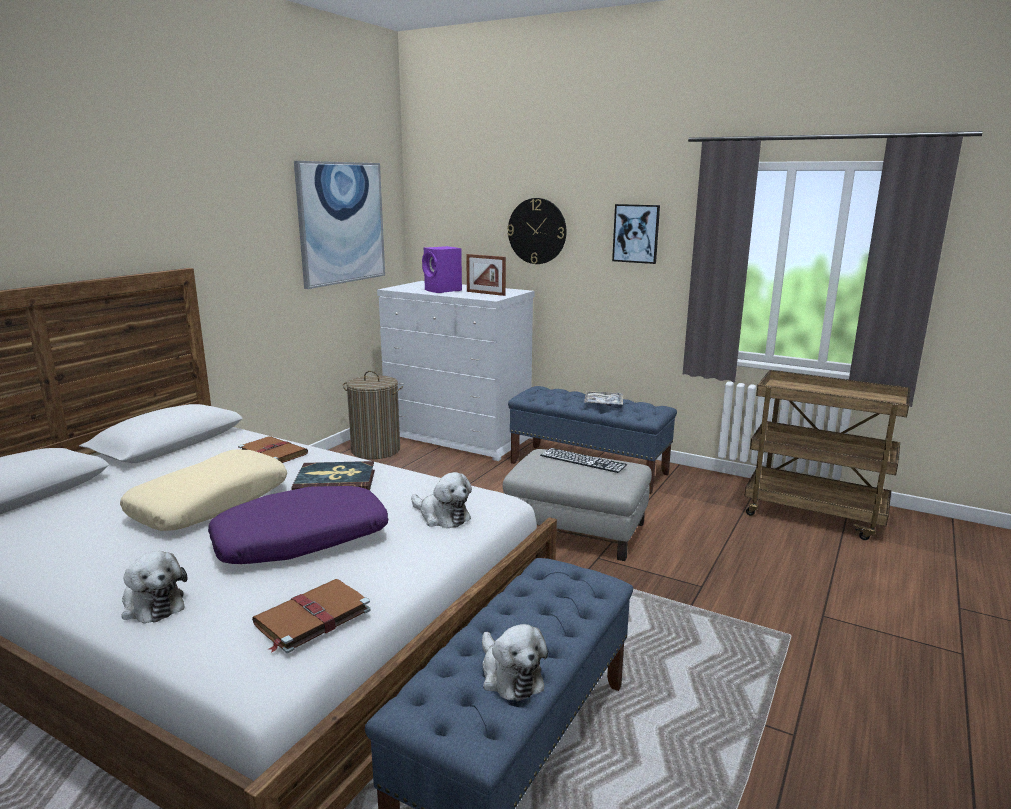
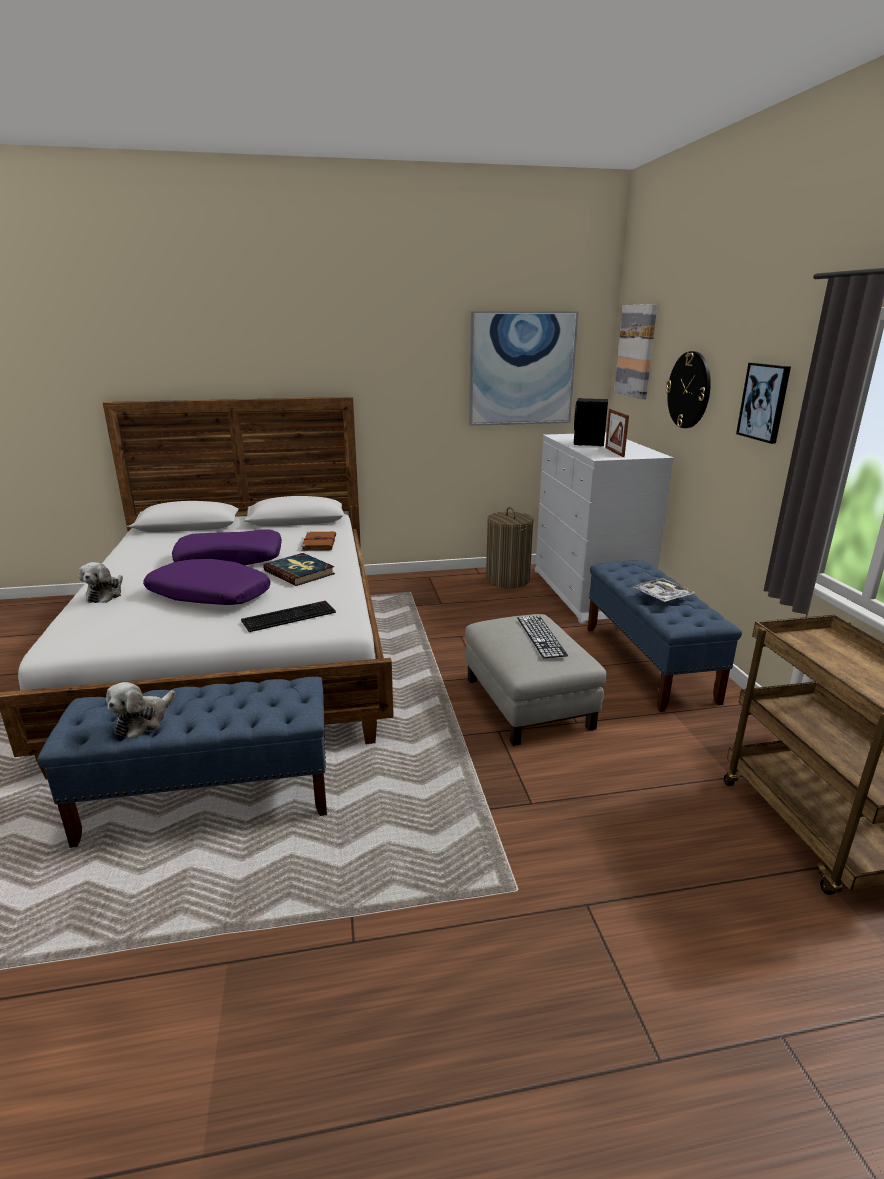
camera: 50 degrees right, 5 degrees up
(210, 503) = (230, 559): beige pillow -> purple pillow
(311, 618) = (116, 631): brown book -> none
(442, 516) = (289, 616): plush toy -> keyboard
(443, 290) = (588, 443): purple speaker -> black speaker
(446, 201) = (636, 351): none -> picture

